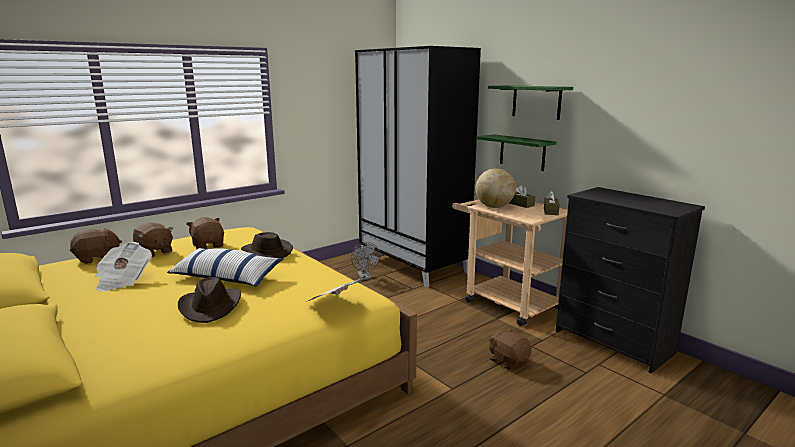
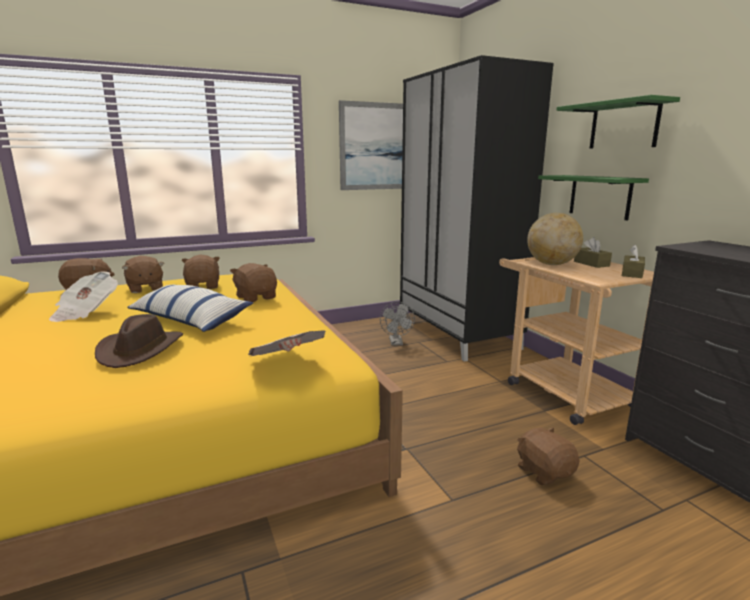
camera: 15 degrees right, 0 degrees up
(266, 252) = (256, 297): brown hat -> brown plush toy
(334, 106) = (378, 146): none -> picture

